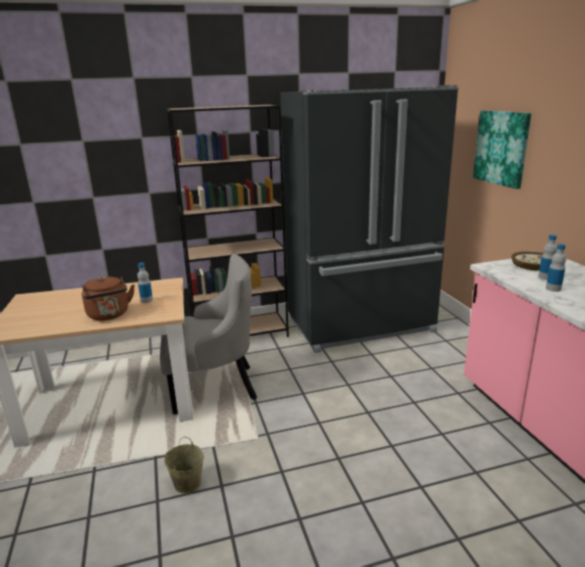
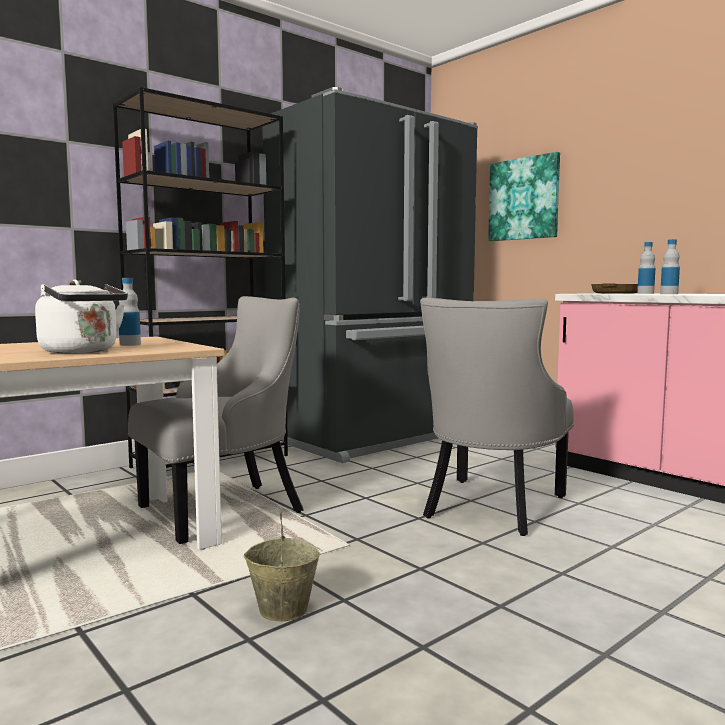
camera: 25 degrees left, 15 degrees down
(109, 315) = (82, 351): brown kettle -> white kettle
(378, 421) = (493, 505): none -> grey chair

